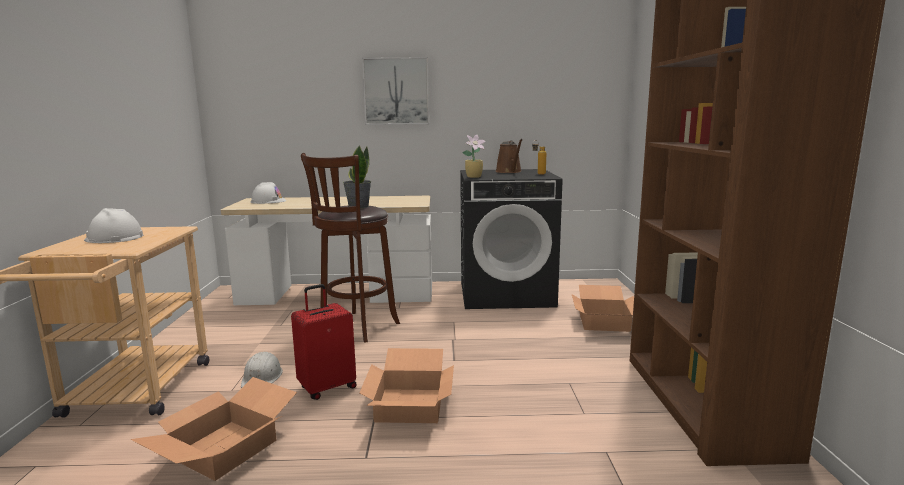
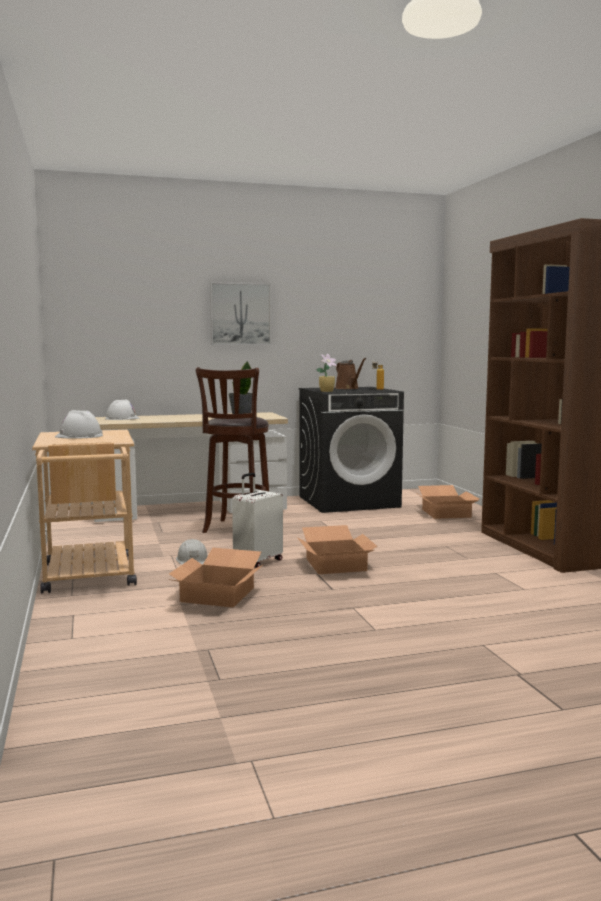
camera: 15 degrees left, 5 degrees down
(327, 387) = (257, 561): red suitcase -> white suitcase

